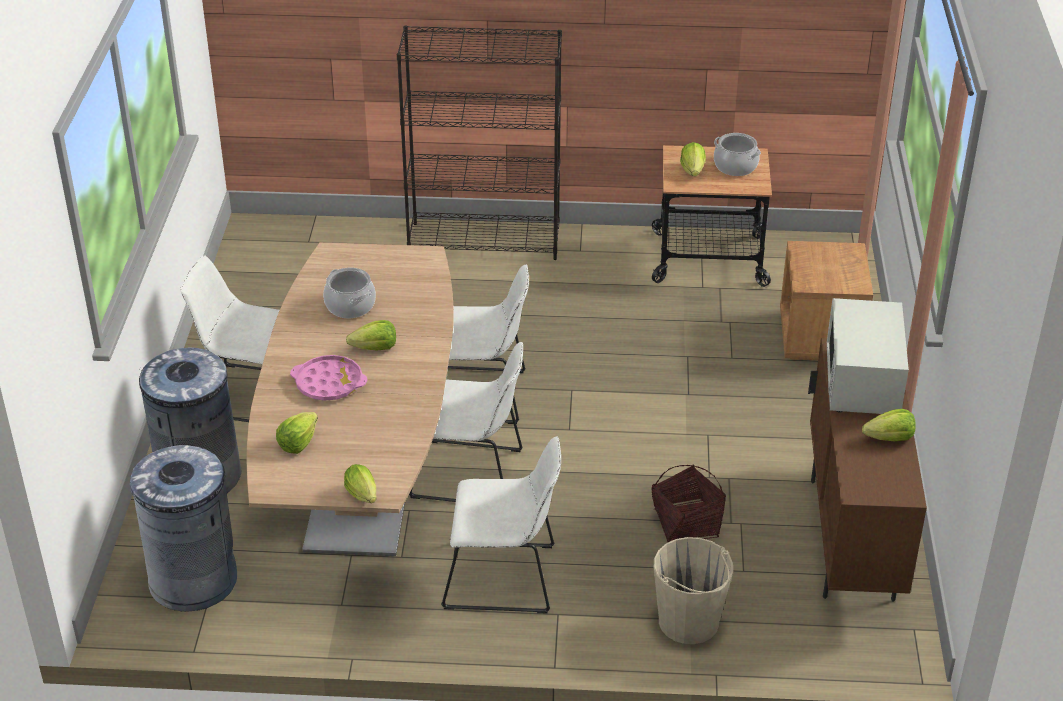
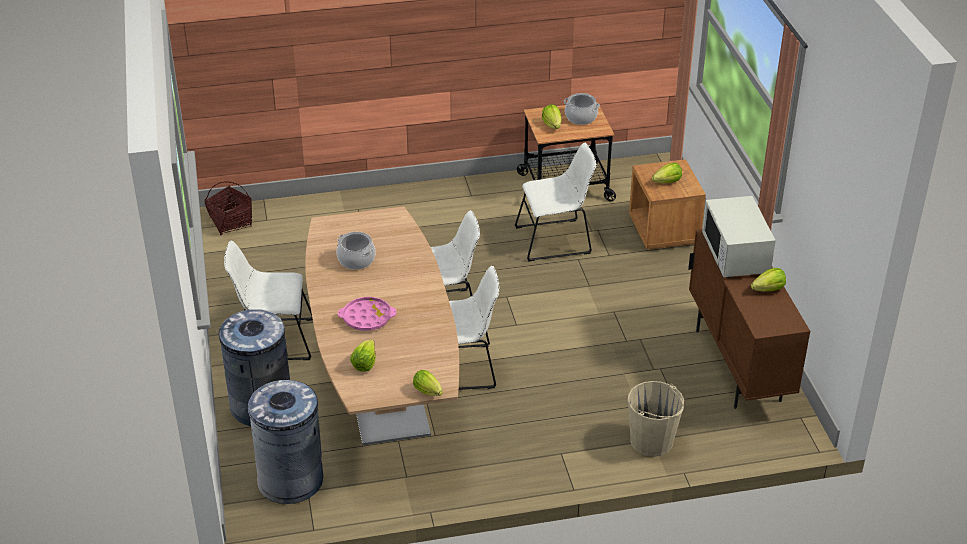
camera: 15 degrees left, 0 degrees up
(375, 348) = (389, 287): lettuce -> lettuce (667, 182)
(485, 241) = (399, 199): black bookcase -> none
(505, 577) = (514, 435): white chair -> white chair (556, 240)
(685, 524) = (623, 375): basket -> basket (230, 222)

